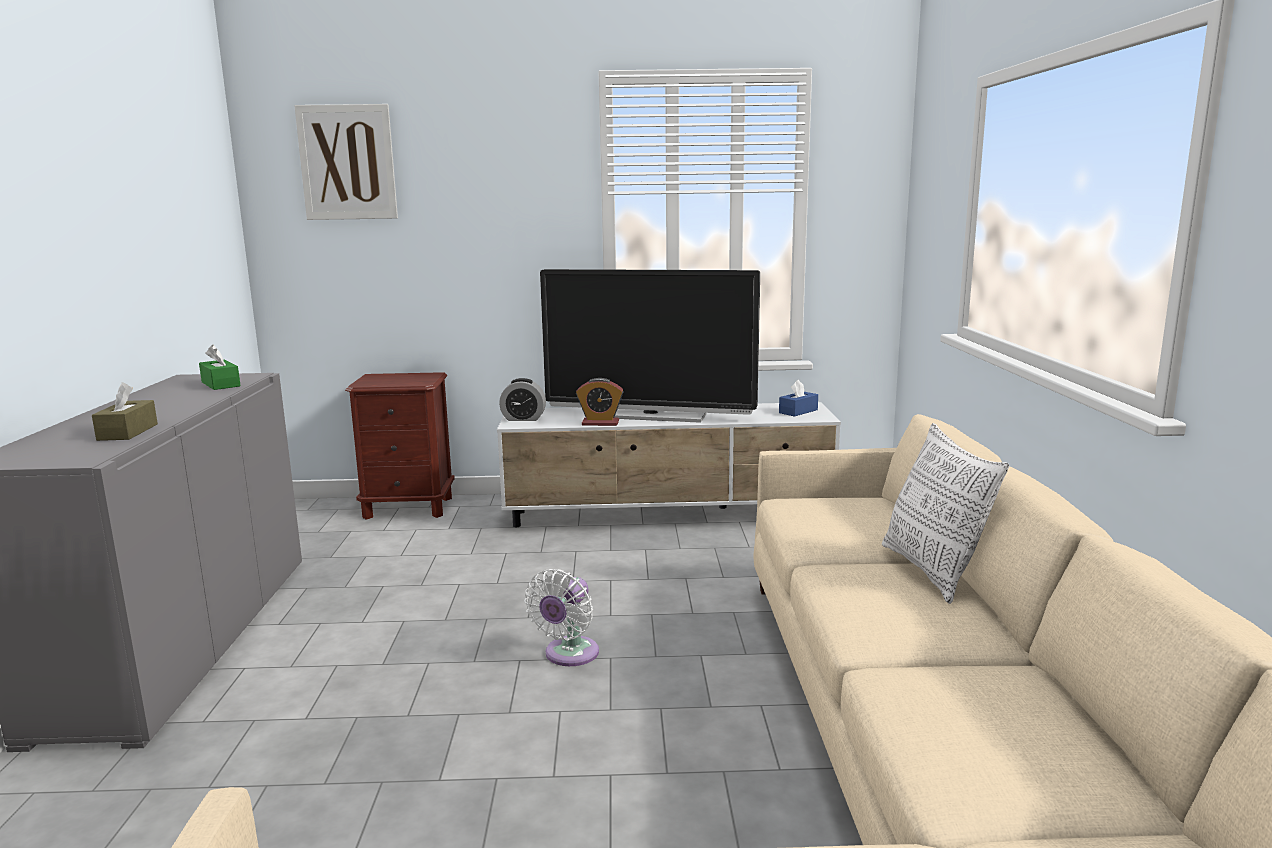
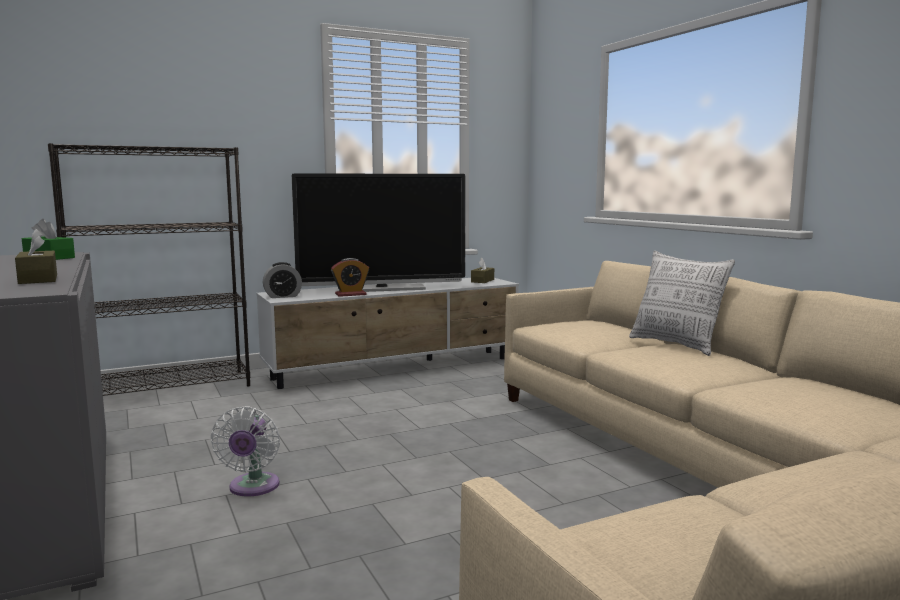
camera: 25 degrees left, 5 degrees down
(347, 162) = (101, 78): picture -> none
(408, 508) = (166, 388): brown nightstand -> black bookcase
(568, 655) = (417, 455): white fan -> white fan (252, 488)
(798, 411) = (482, 281): blue tissue box -> brown tissue box

